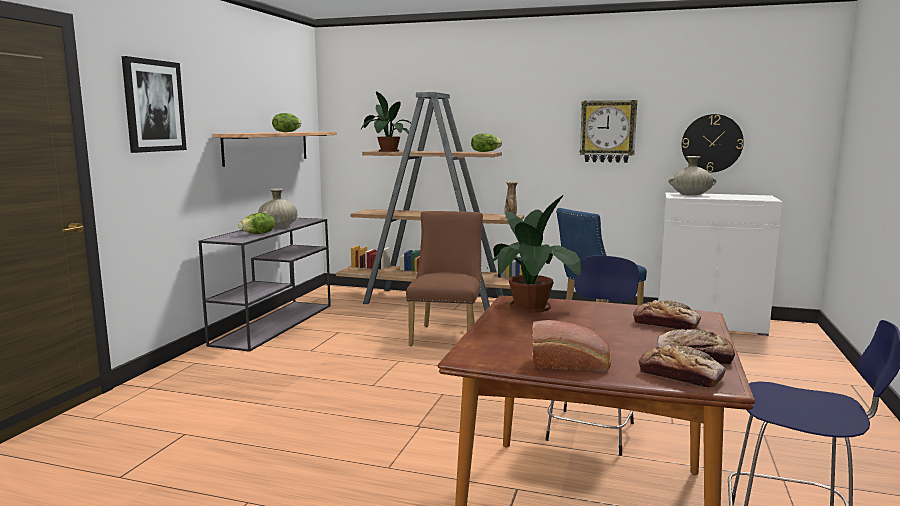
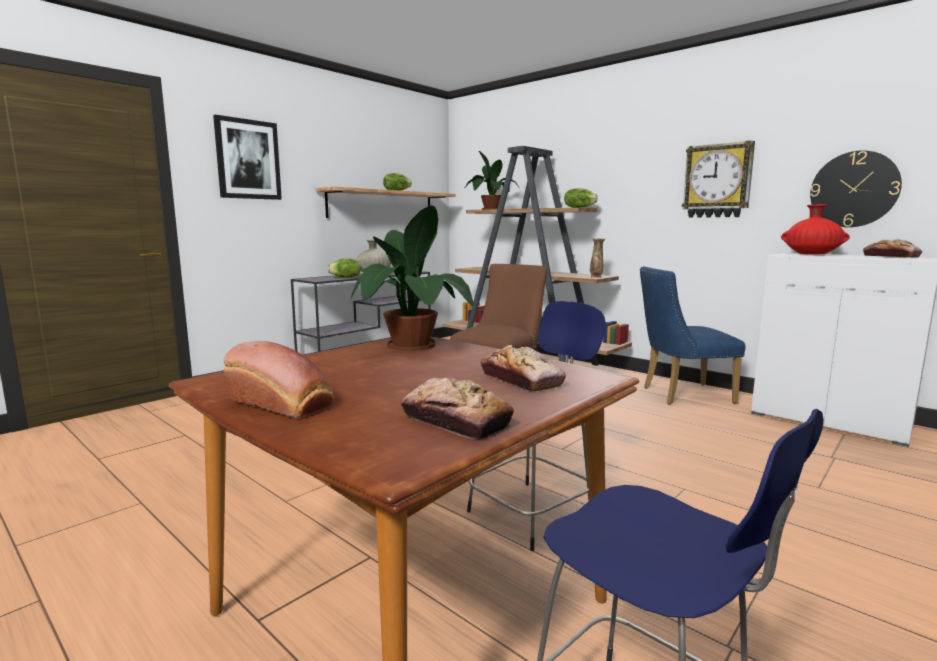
camera: 25 degrees right, 0 degrees up
(680, 376) = (371, 441): bread -> bread (891, 257)
(691, 195) = (812, 254): beige vase -> red vase

